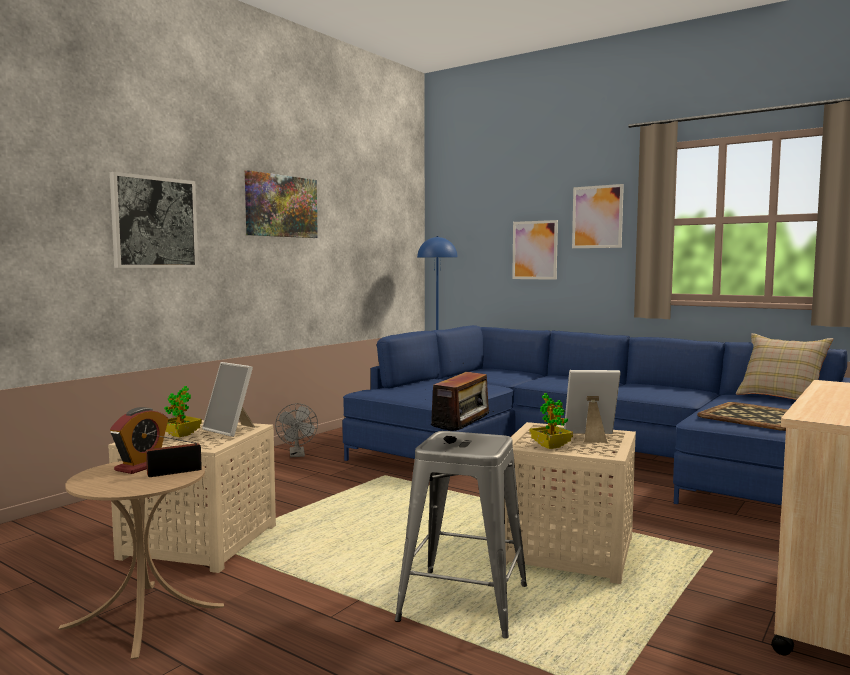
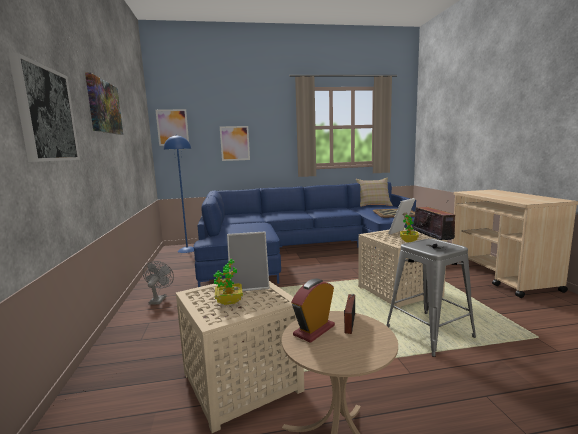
camera: 45 degrees left, 5 degrees up
(142, 466) = (314, 330): alarm clock -> alarm clock turned 120 degrees counterclockwise
(297, 455) = (159, 299): grey fan -> grey fan turned 120 degrees counterclockwise
(597, 217) = (271, 124): picture -> picture (172, 127)

